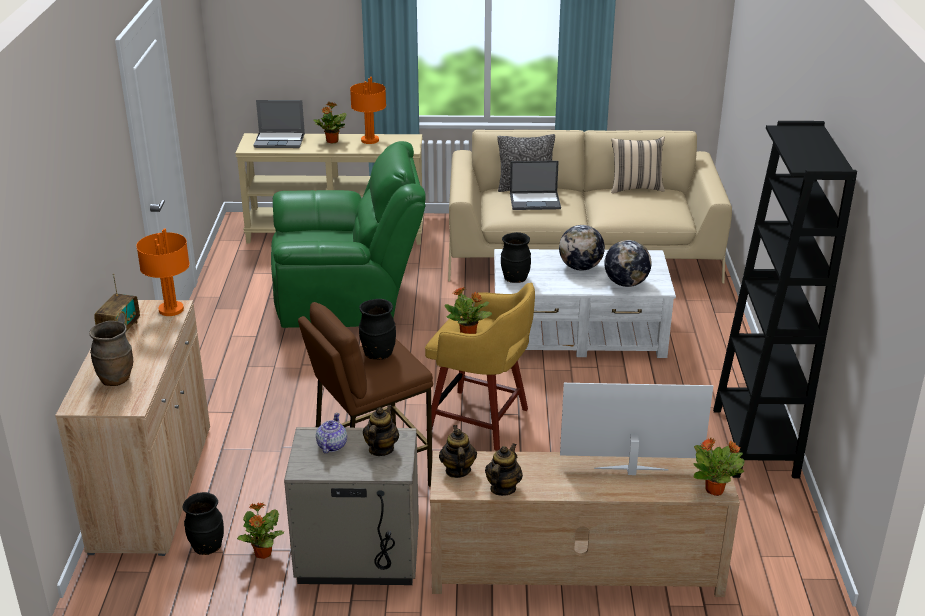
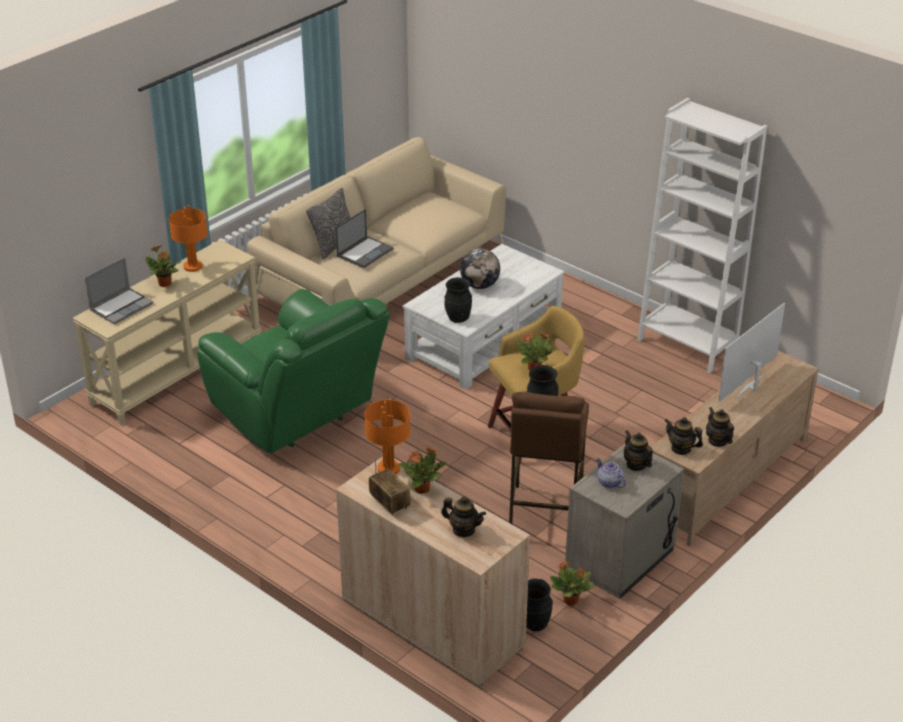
camera: 50 degrees left, 5 degrees up
(116, 379) = (463, 530): brown vase -> teapot
(348, 302) = (298, 417): green armchair -> green armchair turned 105 degrees clockwise
(626, 283) = (525, 280): globe -> none
(635, 188) = (405, 205): beige pillow -> none
(715, 490) = (800, 369): potted plant -> potted plant (422, 488)
(754, 443) = (687, 345): black bookcase -> white bookcase

